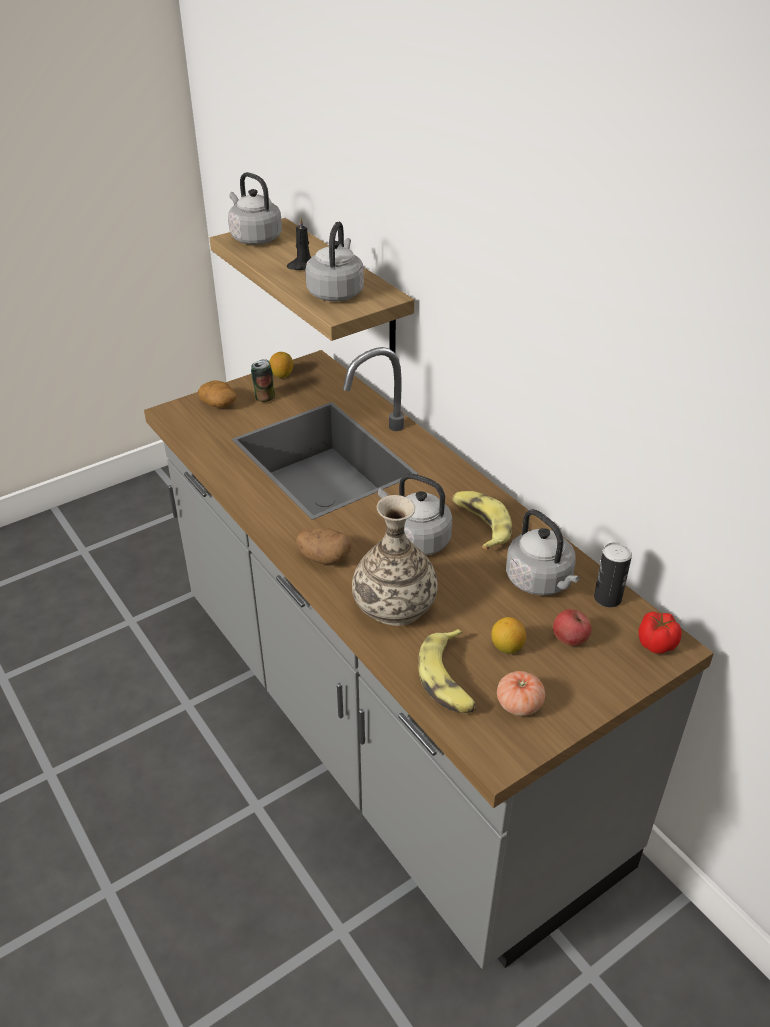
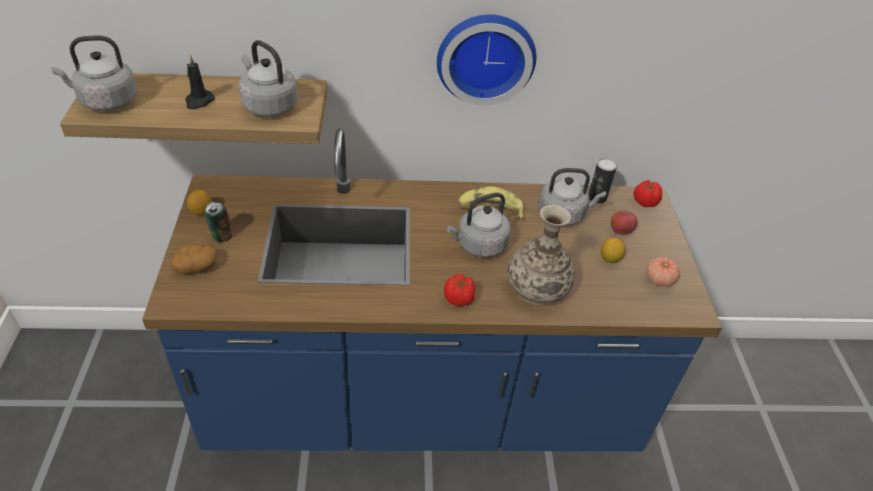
camera: 60 degrees left, 5 degrees up
(324, 558) = (459, 299): potato -> tomato
(385, 727) = (423, 402): grey counter -> blue counter
(449, 679) = (621, 298): banana -> none
(536, 337) = (485, 56): none -> wall clock

